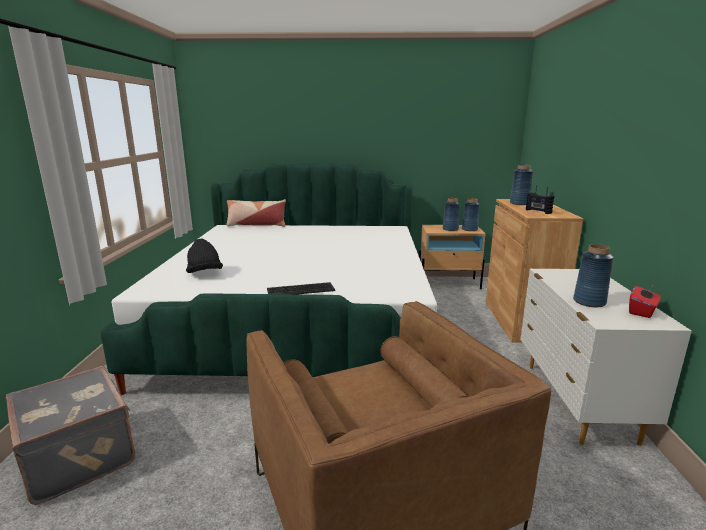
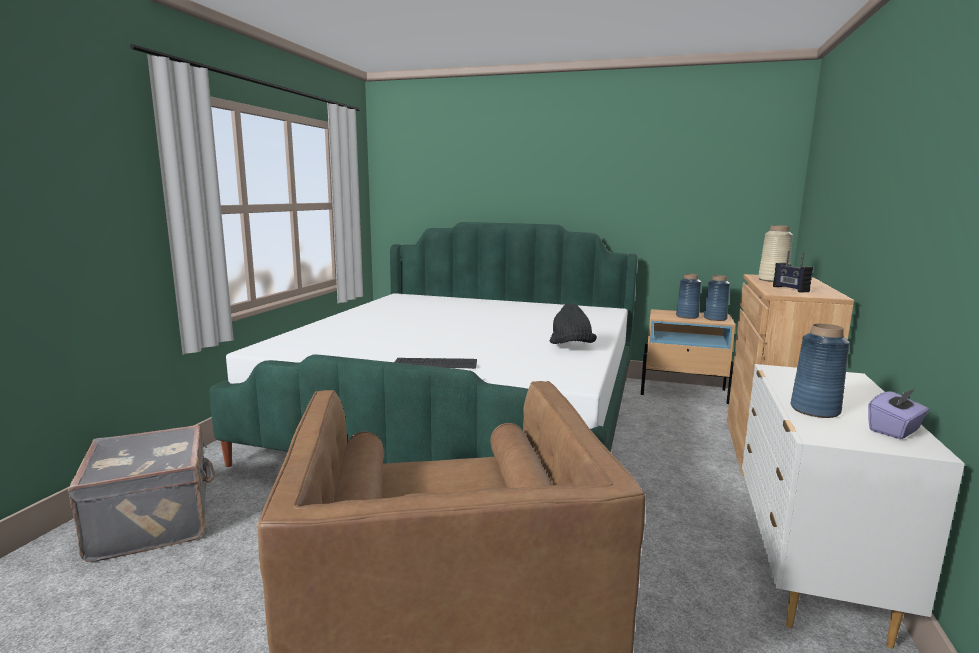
camera: 15 degrees right, 5 degrees down
(205, 274) = (340, 339): black hat -> black hat (571, 347)
(256, 225) = (437, 296): pillow -> none
(519, 203) = (772, 280): blue vase -> beige vase
(642, 311) = (895, 430): red tissue box -> purple tissue box

